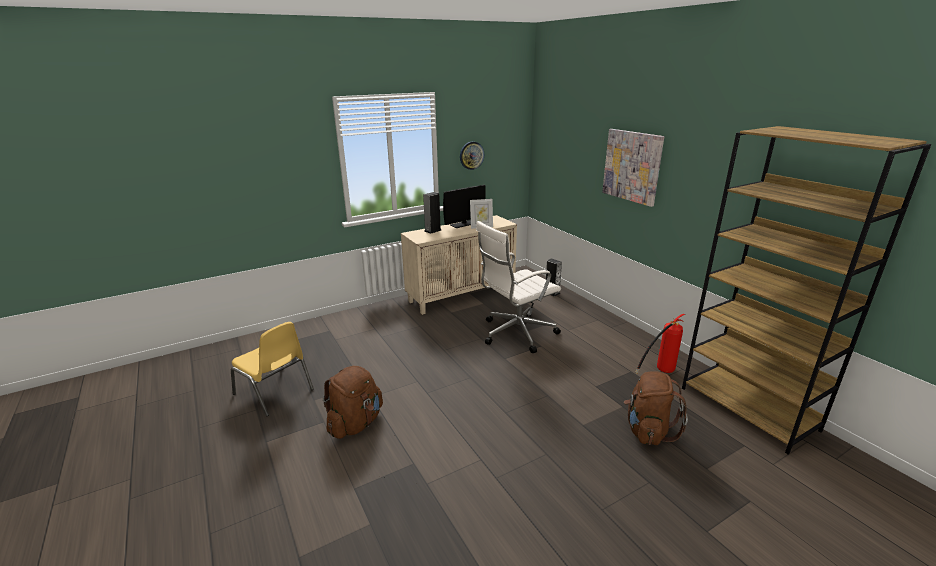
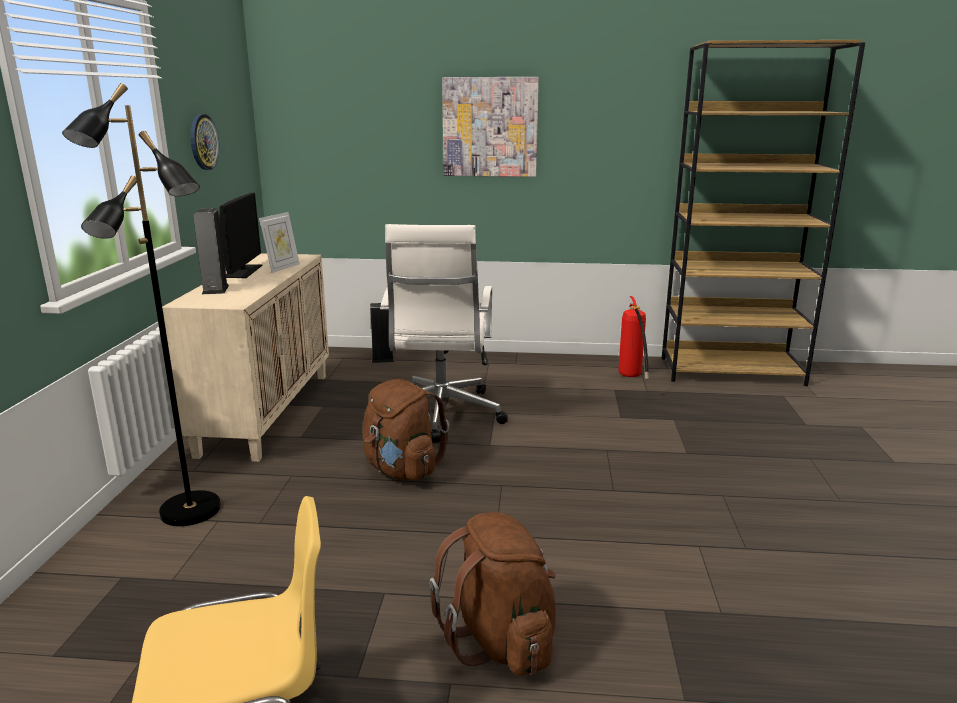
camera: 55 degrees left, 5 degrees down
(375, 320) = (190, 511): none -> black floor lamp
(648, 430) = (726, 424): brown backpack -> brown backpack (402, 470)

